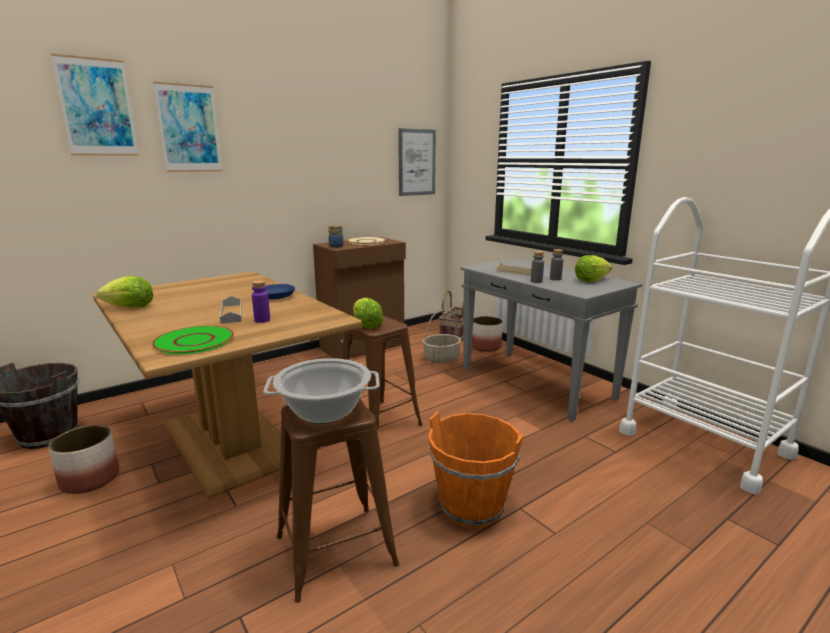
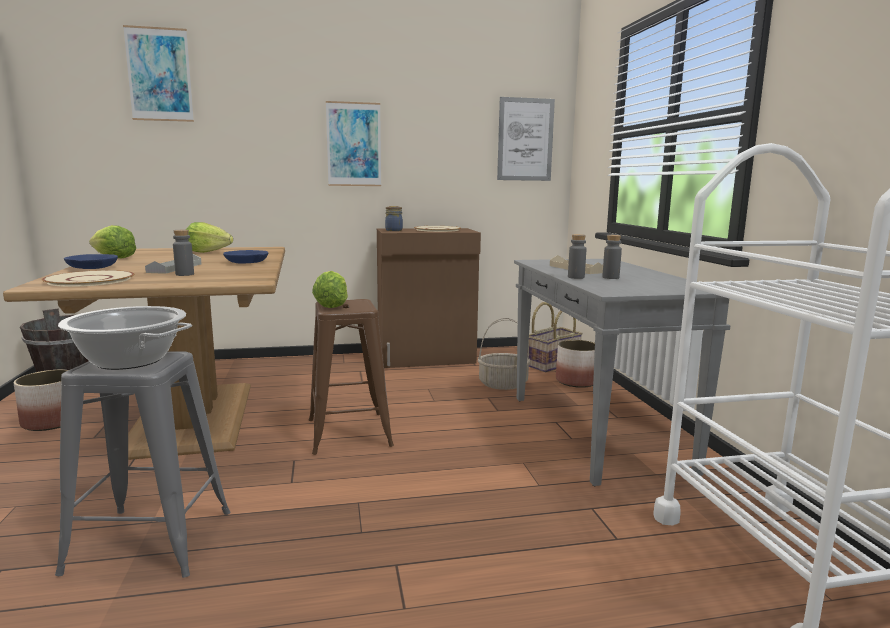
camera: 25 degrees right, 5 degrees down
(147, 324) = (91, 268): none -> blue bowl
(189, 129) = (246, 95): picture -> picture (354, 144)
(193, 341) = (89, 280): green plate -> beige plate
(262, 320) = (184, 274): purple bottle -> grey bottle
(336, 550) = (151, 541): brown stool -> grey stool
(471, 506) = (340, 544): orange bucket -> none
(591, 280) = (660, 283): lettuce -> lettuce (207, 252)

